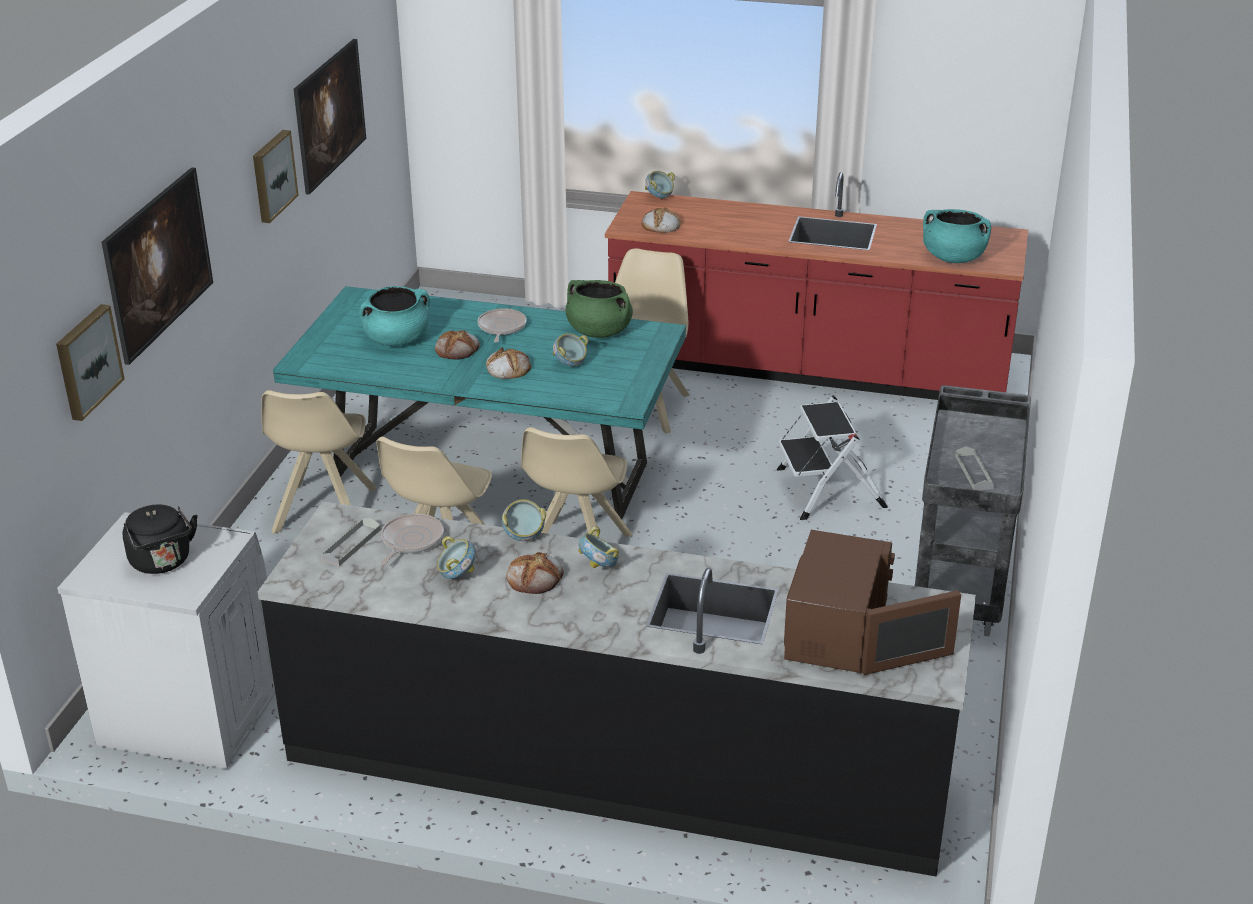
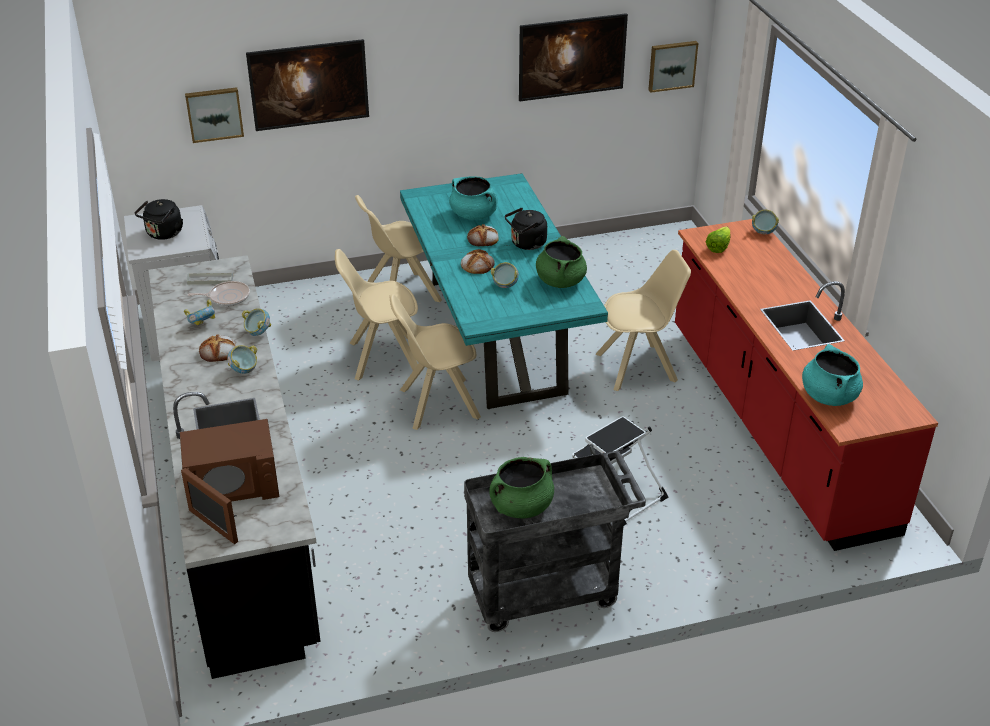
camera: 60 degrees right, 5 degrees up
(272, 175) = (472, 74): picture -> picture (672, 65)
(501, 328) = (526, 244): frying pan -> black kettle
(660, 225) = (718, 247): bread -> lettuce
(974, 472) = (521, 507): grey tray -> green cooking pot

